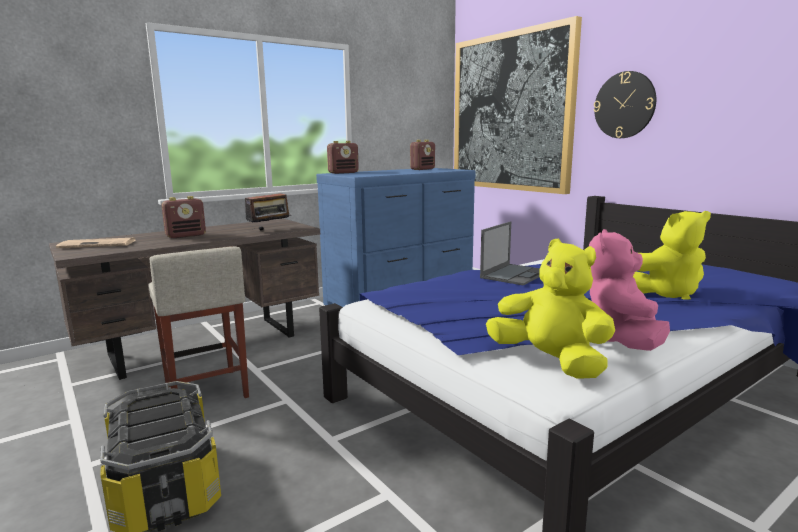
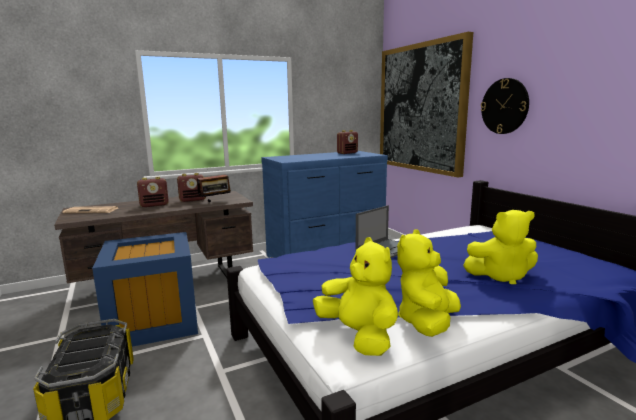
camera: 10 degrees right, 0 degrees up
(206, 392) = (153, 323): beige stool -> blue storage box
(343, 173) = (282, 156): radio -> radio (193, 200)
(622, 342) = (427, 322): pink plush toy -> yellow plush toy

